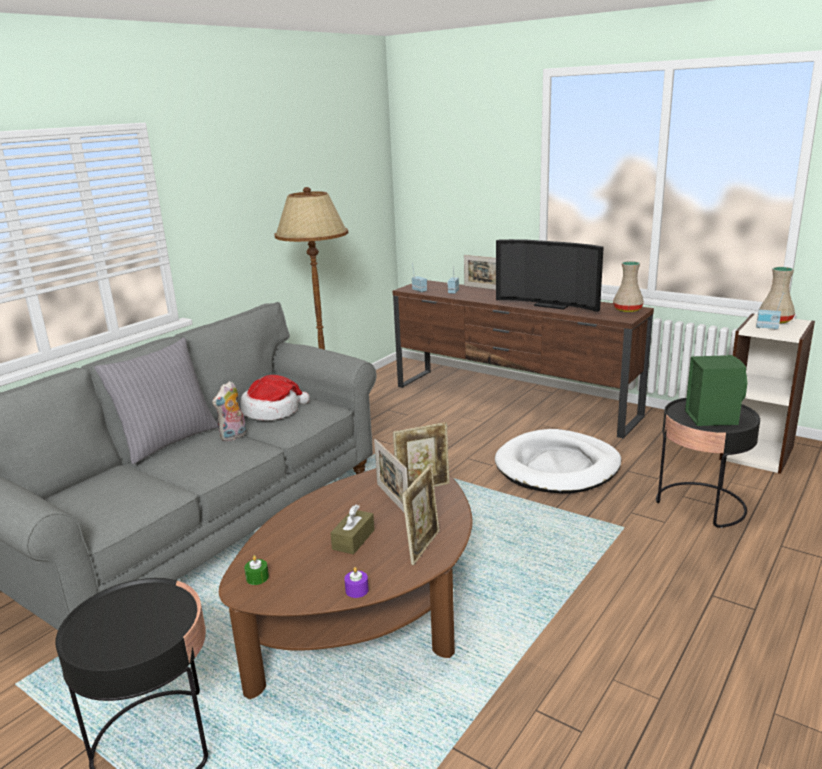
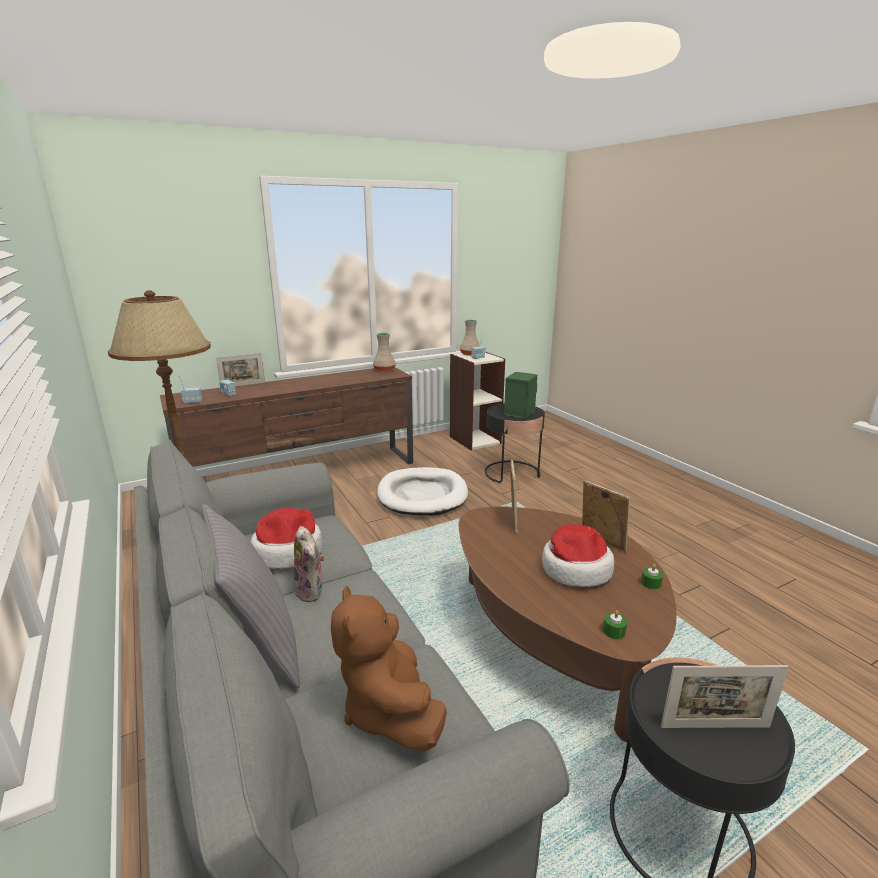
camera: 65 degrees left, 0 degrees up
(115, 494) = (388, 710): none -> brown plush toy
(353, 539) = (575, 568): brown tissue box -> hat
(357, 590) = (651, 583): purple candle -> green candle
(392, 499) = (521, 537): picture frame -> picture frame (715, 727)
(551, 305) = (333, 380): television -> none

